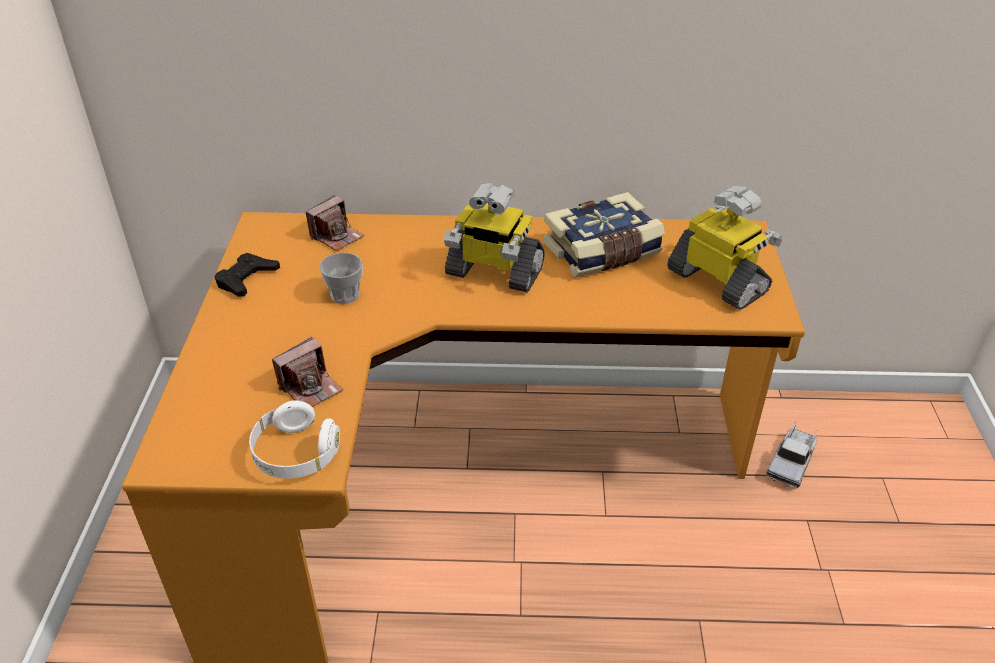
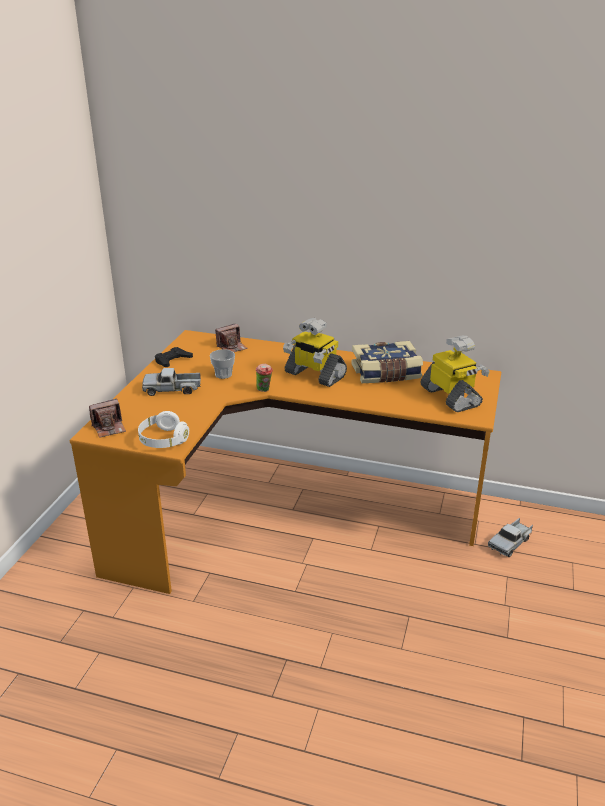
camera: 15 degrees right, 10 degrees down
(269, 340) = (172, 389): none -> toy truck
(310, 388) = (184, 413): camera -> camera (109, 428)
(426, 316) = (264, 390): none -> cup

